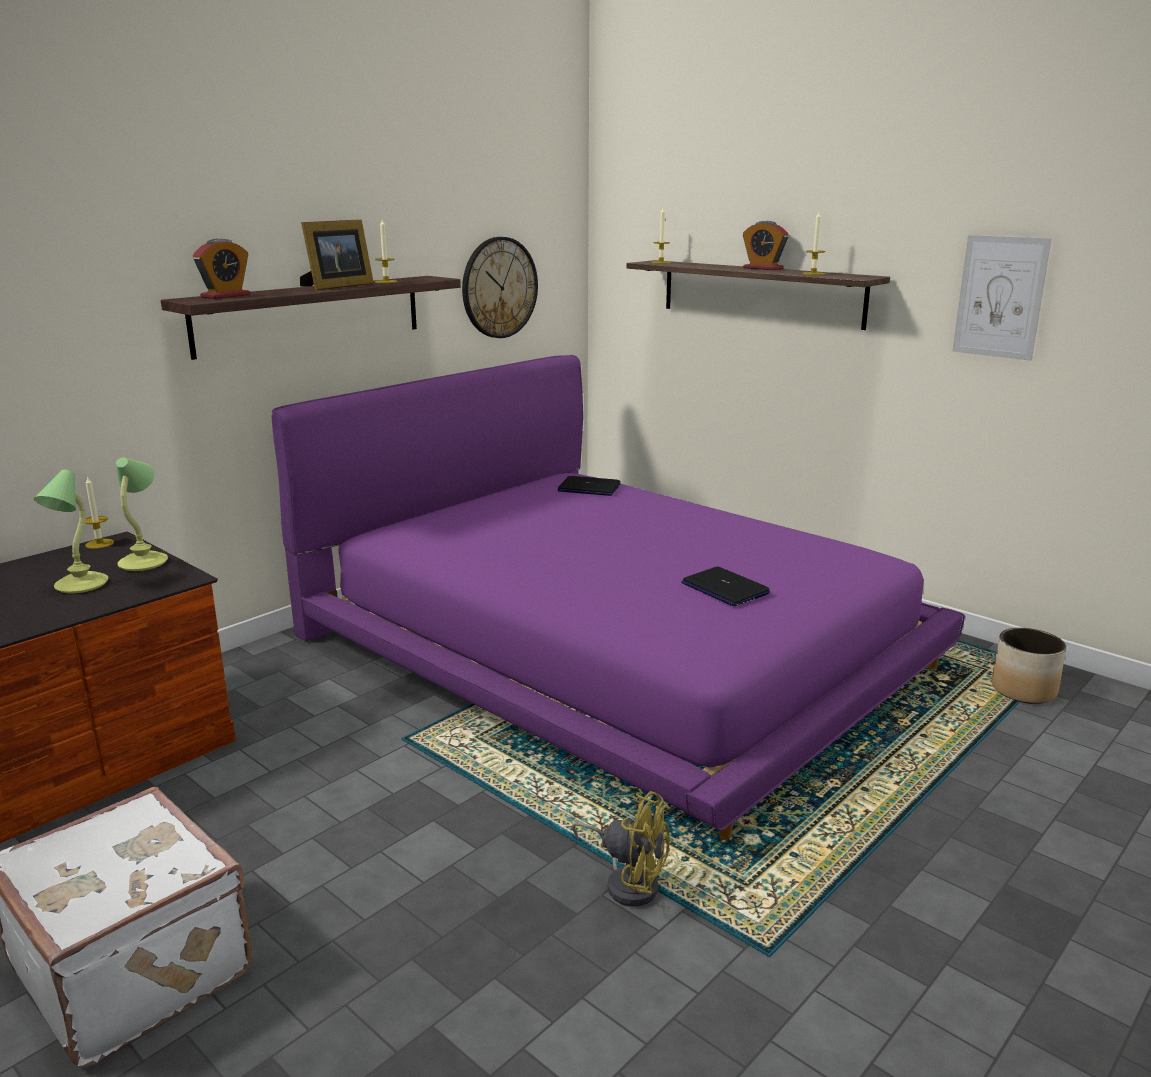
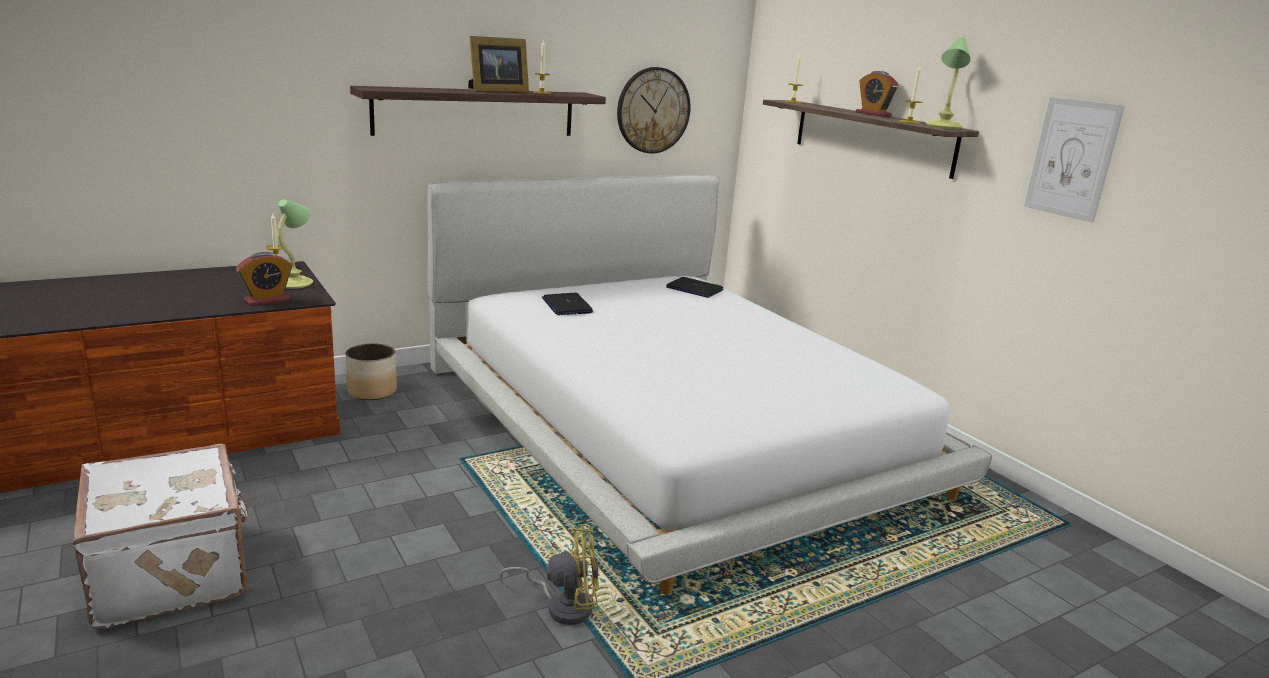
camera: 15 degrees right, 0 degrees up
(80, 585) = (239, 291): table lamp -> table lamp (943, 127)
(226, 296) = (400, 88): alarm clock -> alarm clock (267, 300)
(612, 647) = (672, 425): purple bed -> white bed
(628, 881) = (562, 606): yellow fan -> yellow fan turned 45 degrees counterclockwise
(724, 588) = (742, 384): laptop -> laptop (567, 305)
(1023, 690) = (1030, 536): planter -> planter (372, 391)

